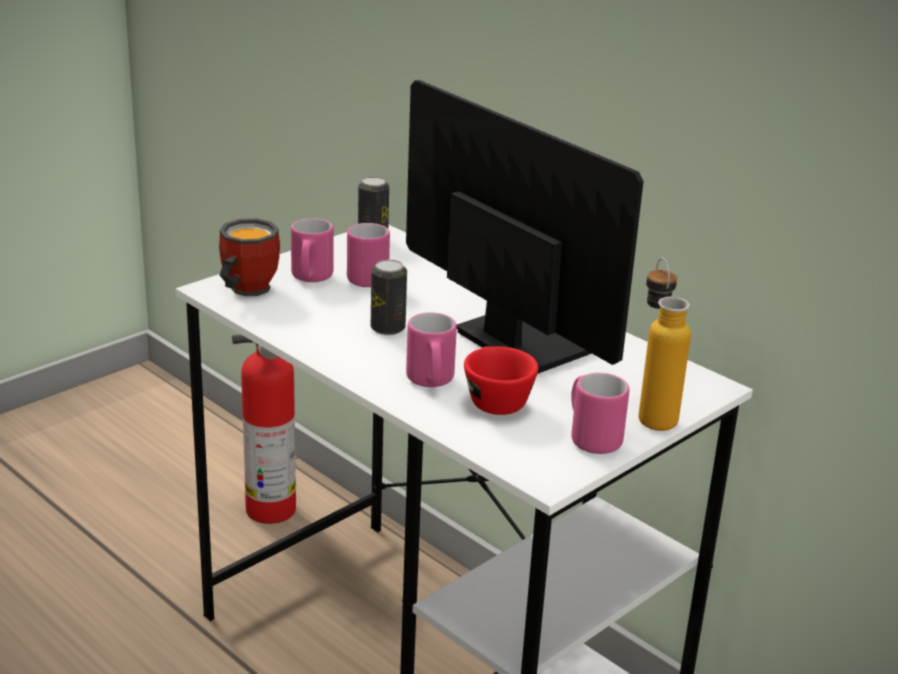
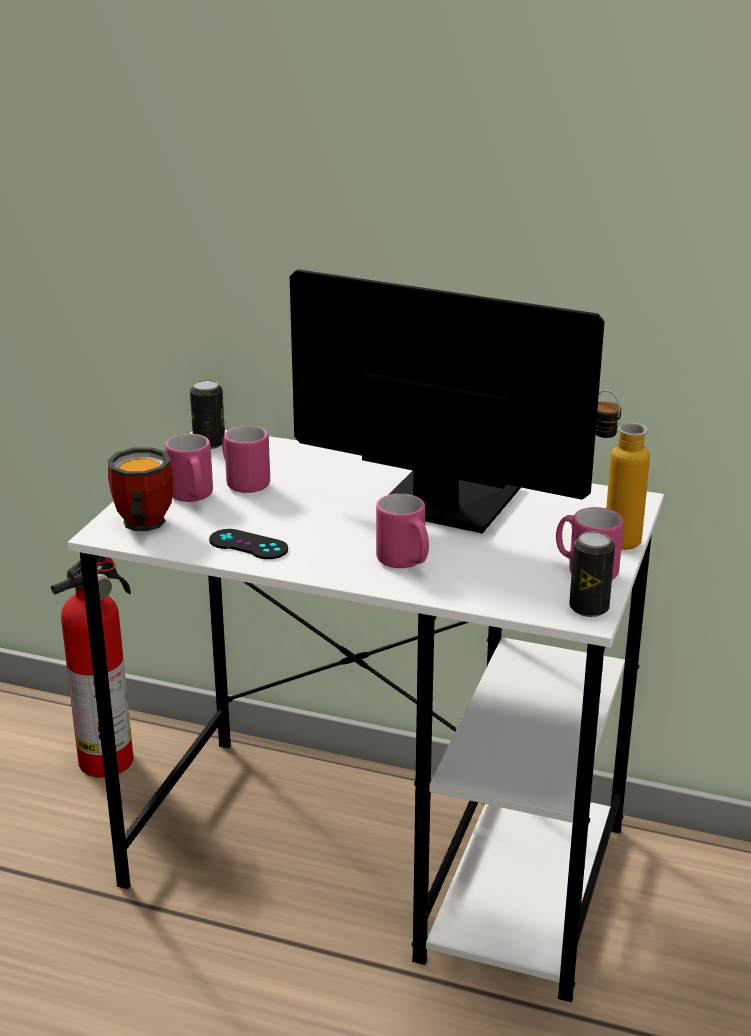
camera: 25 degrees left, 0 degrees up
(313, 330) = (248, 545): none -> black game controller
(388, 328) = (315, 525): can -> can (589, 608)
(494, 399) = (474, 561): red cup -> none

